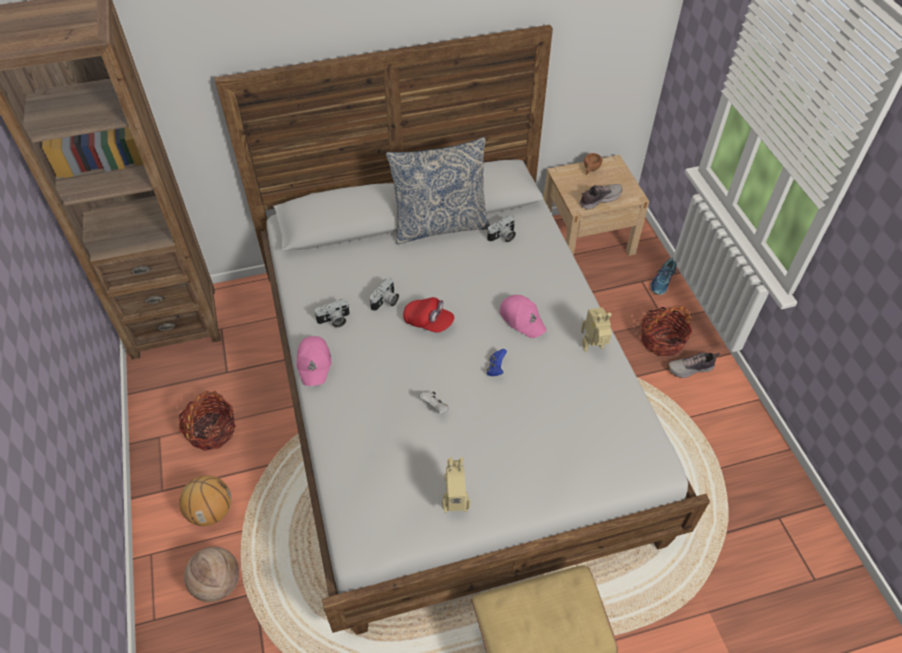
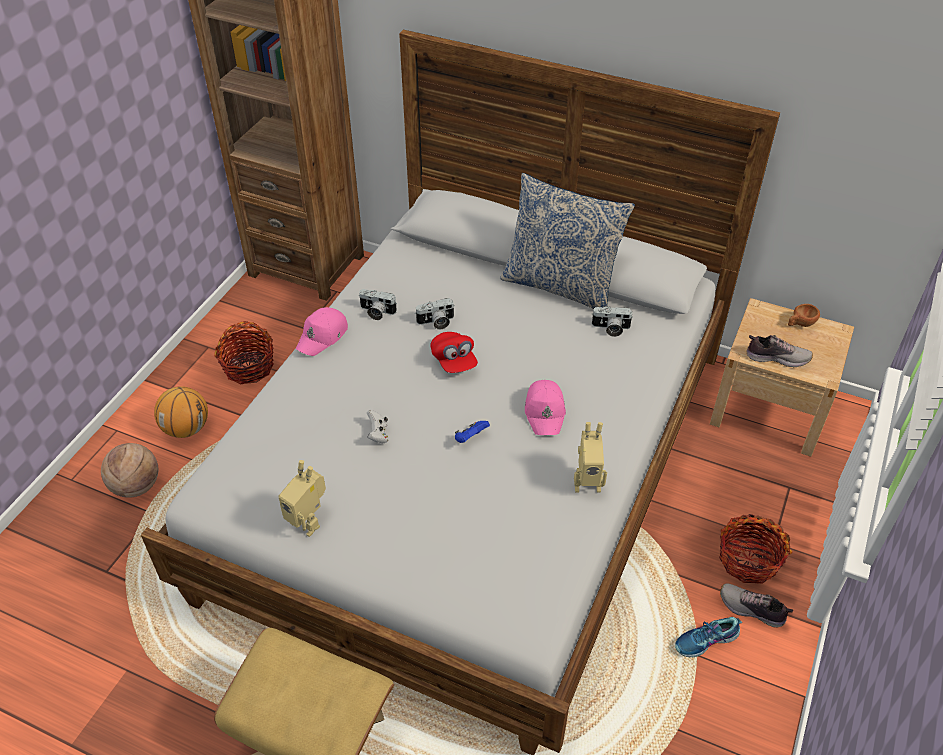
camera: 40 degrees right, 5 degrees down
(593, 348) = (587, 482): toy robot -> toy robot turned 150 degrees clockwise
(663, 281) = (815, 503): shoe -> shoe (706, 641)

